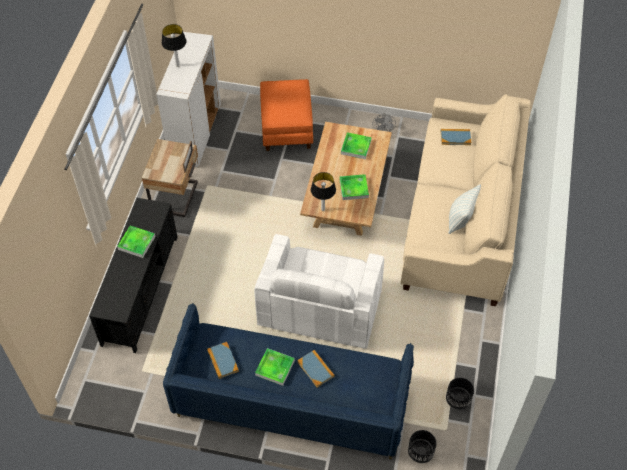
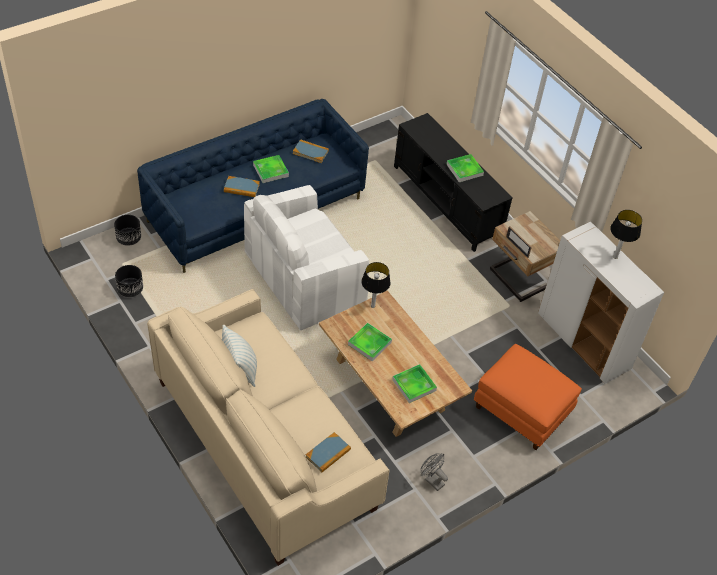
camera: 130 degrees right, 5 degrees down
(319, 308) = (304, 279): white armchair -> white armchair turned 90 degrees counterclockwise

